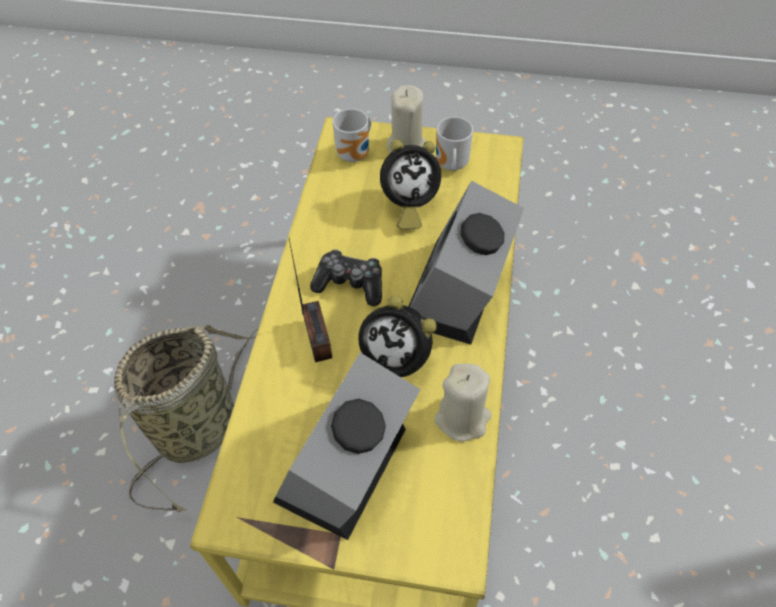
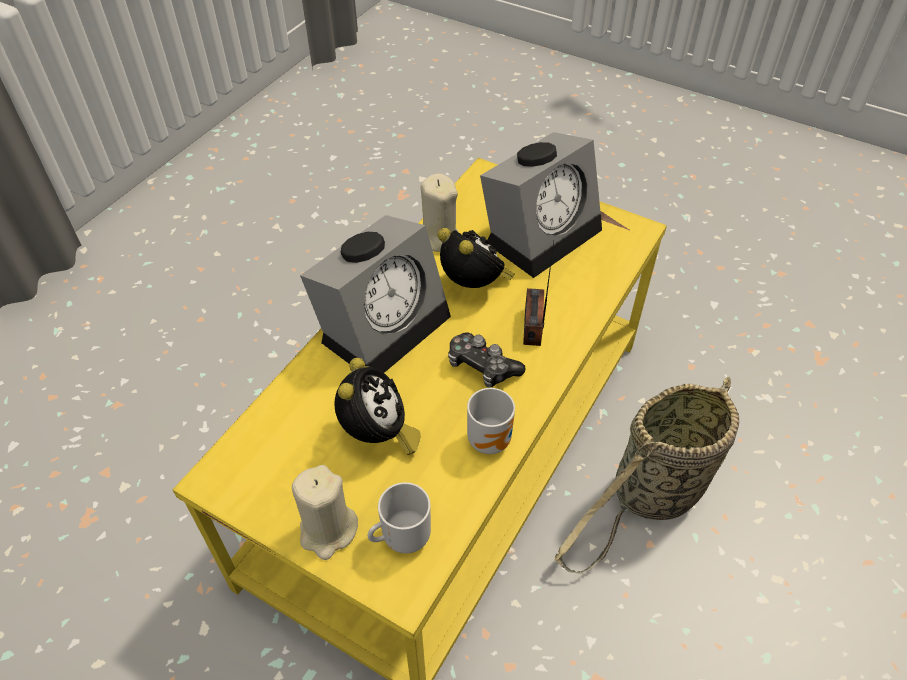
camera: 160 degrees left, 5 degrees down
(407, 206) = (377, 435): alarm clock -> alarm clock turned 90 degrees clockwise
(450, 166) = (294, 474): mug -> mug (492, 439)

